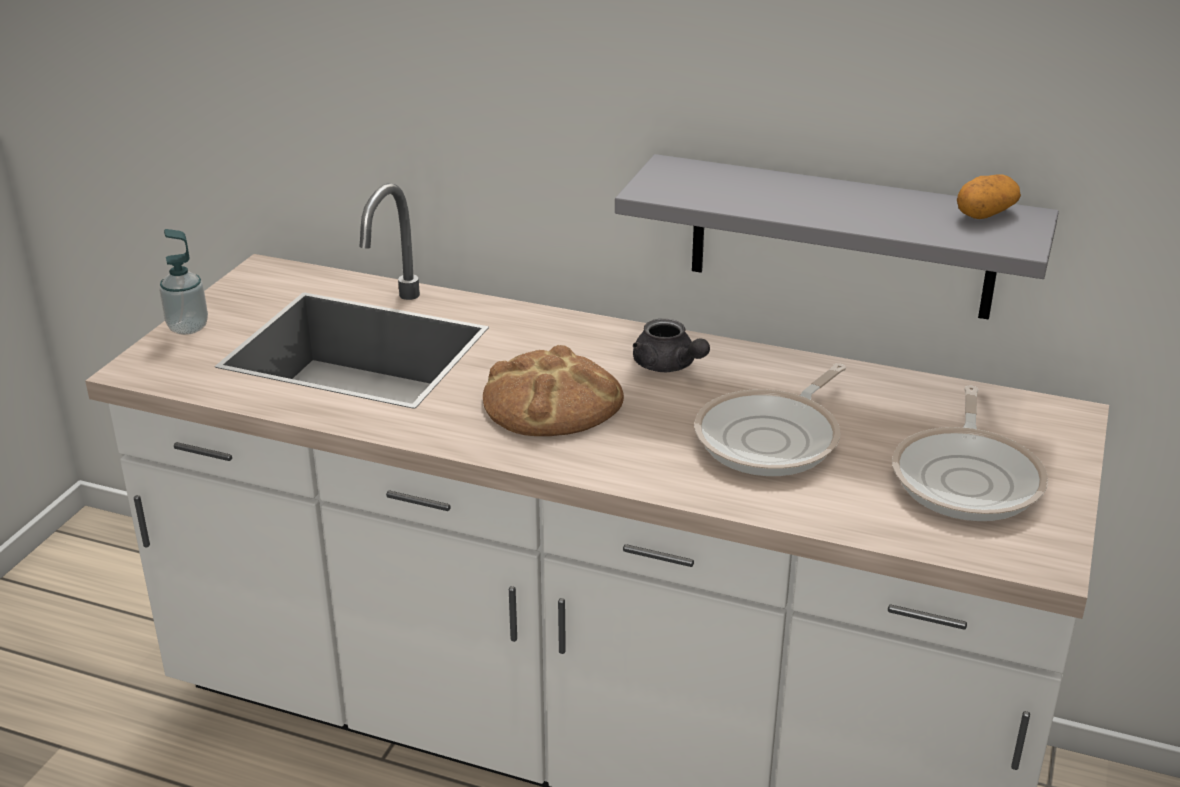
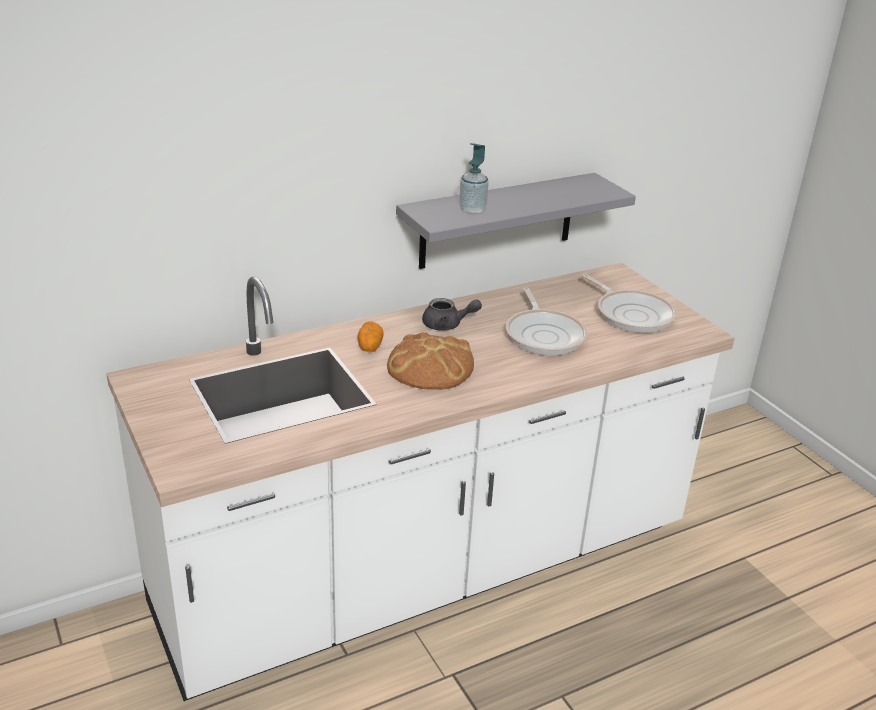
camera: 50 degrees left, 0 degrees up
(188, 327) = (160, 432): soap dispenser -> soap dispenser (472, 210)
(985, 214) = (578, 183): potato -> potato (370, 346)

